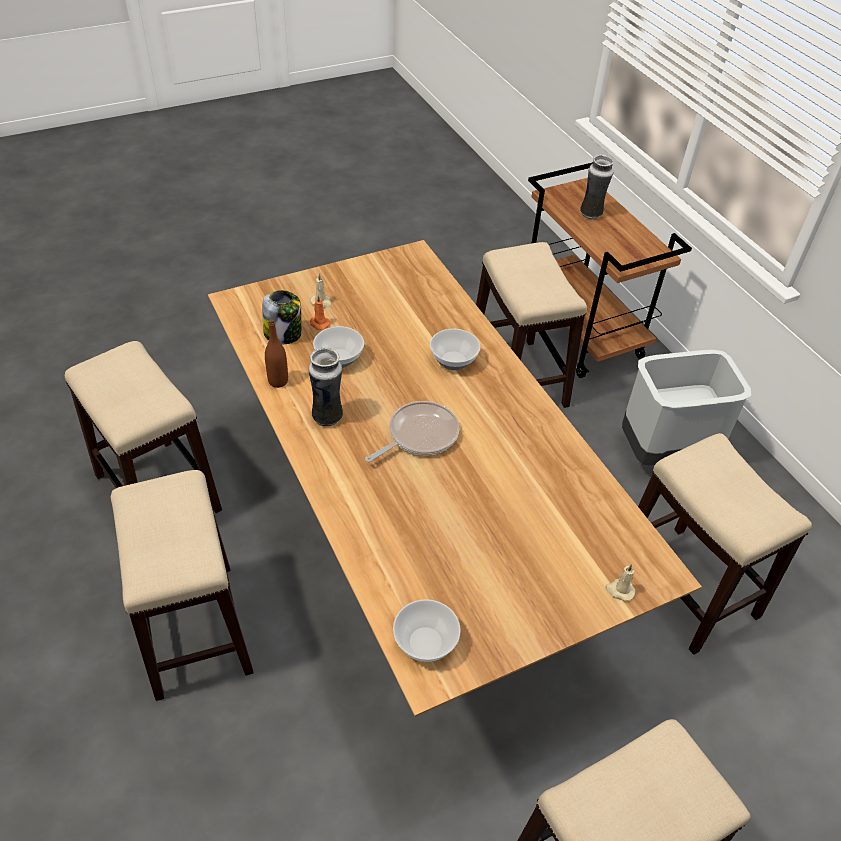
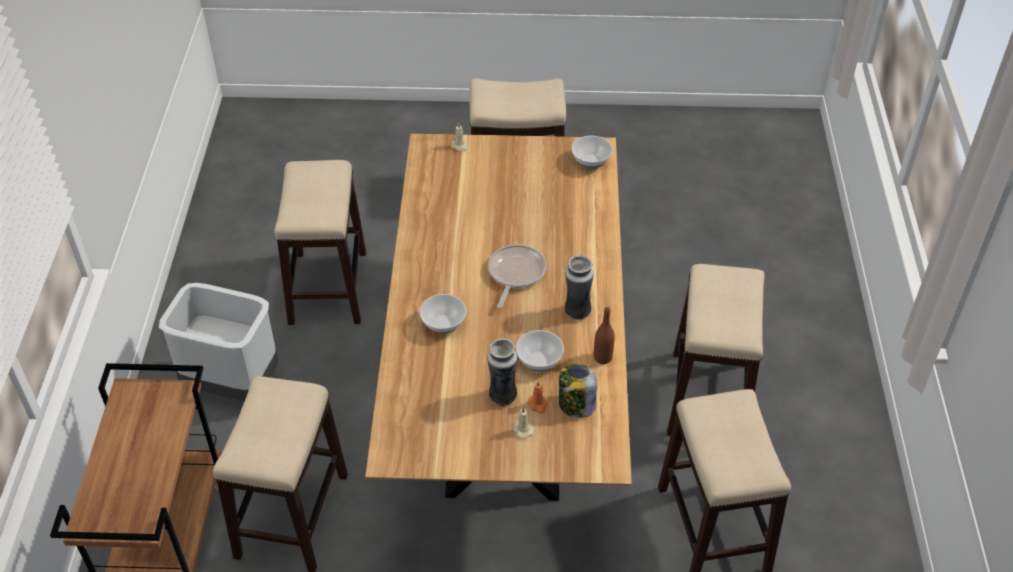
camera: 150 degrees left, 0 degrees up
(419, 435) = (515, 274): frying pan -> frying pan turned 120 degrees clockwise
(591, 214) = (133, 474): vase -> vase (502, 396)

